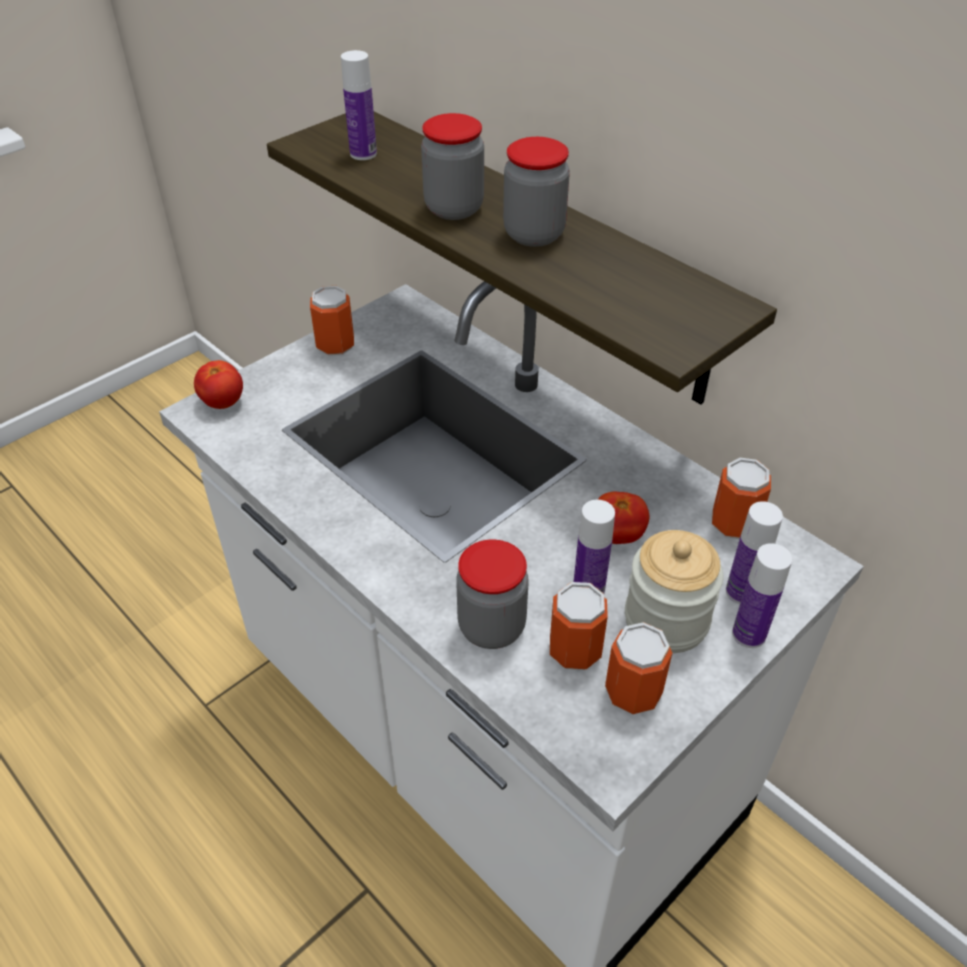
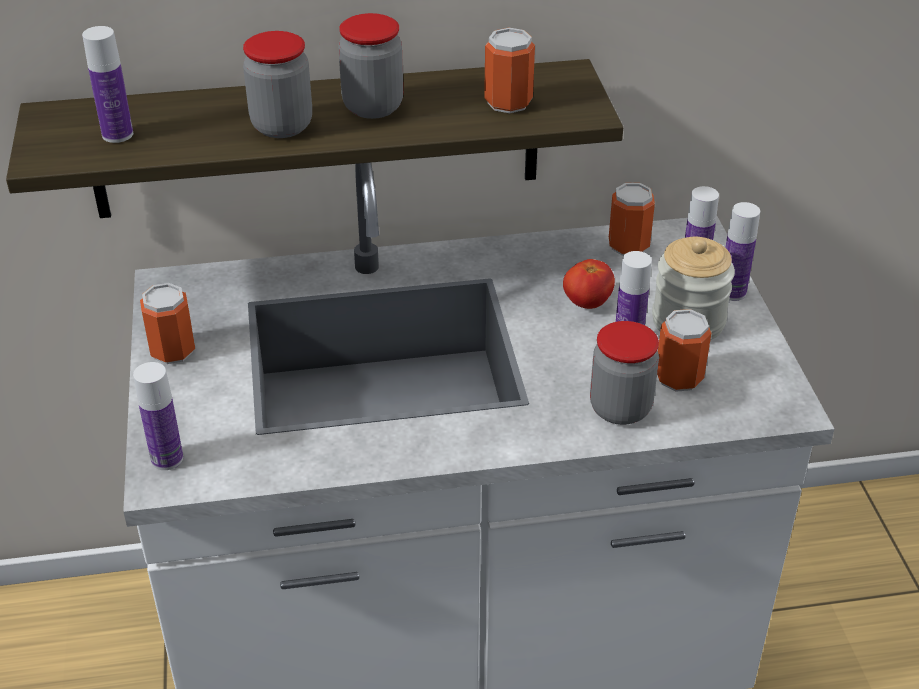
camera: 55 degrees left, 5 degrees down
(223, 402) = (167, 459): tomato -> bottle
(633, 692) = (738, 368): can -> can (508, 102)

